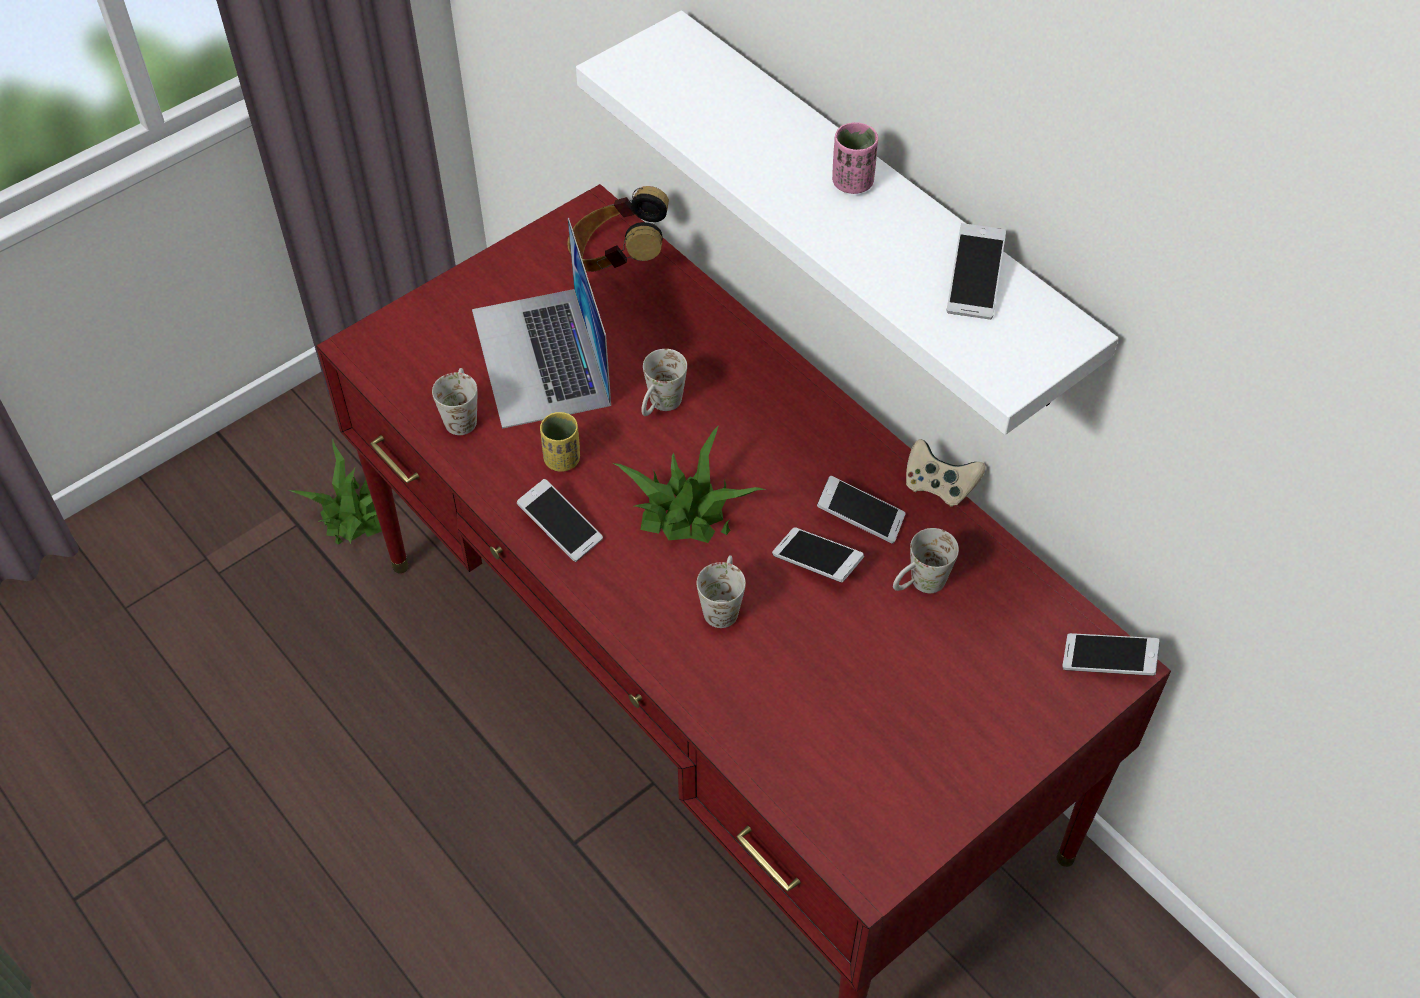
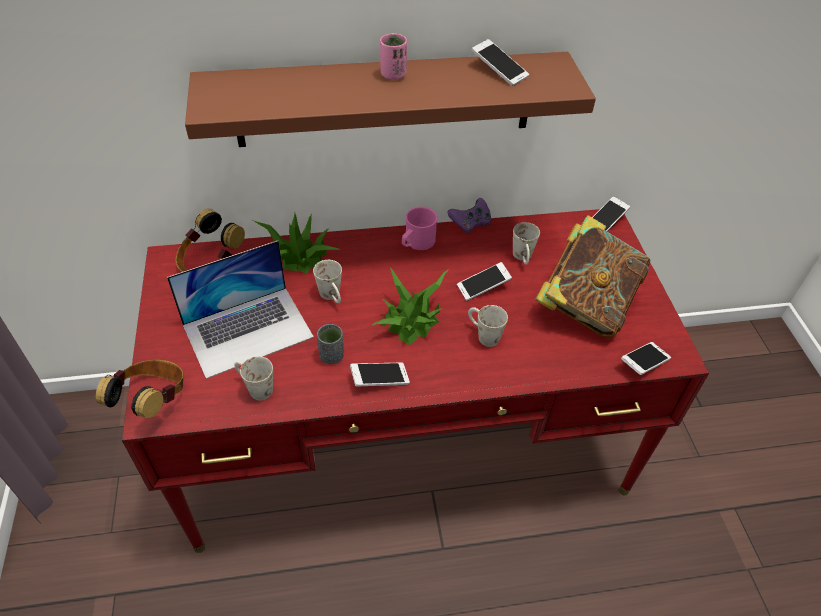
camera: 60 degrees left, 5 degrees down
(351, 514) = (137, 556): potted plant -> potted plant (300, 255)
(381, 337) = (153, 401): none -> headphones
(541, 357) = (248, 330): laptop -> laptop turned 45 degrees counterclockwise
(562, 459) = (331, 356): yellow cup -> grey cup
(840, 443) = (416, 243): none -> pink mug
(860, 517) = (468, 258): phone -> phone (643, 363)
(876, 212) = (385, 100): white shelf -> brown shelf
(885, 706) = (585, 304): none -> book
(938, 486) = (470, 224): beige game controller -> purple game controller

